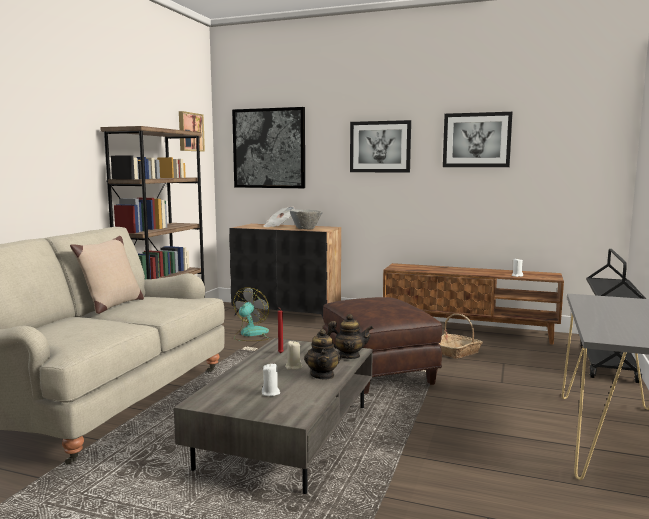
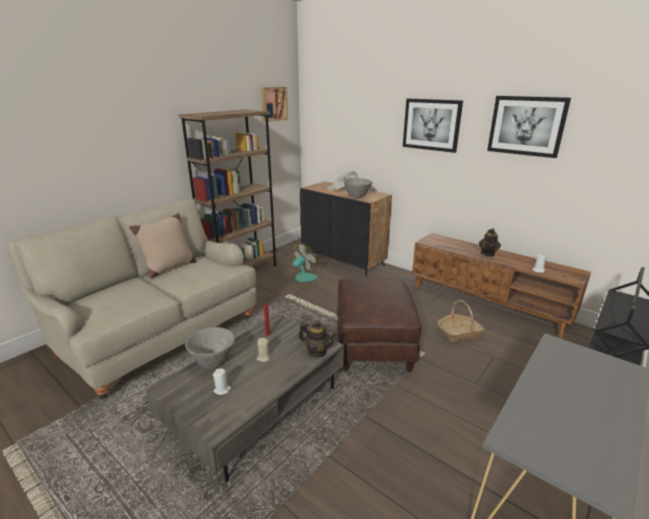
camera: 20 degrees right, 15 degrees up
(236, 377) = (213, 361): none -> grey bowl
(269, 148) = (339, 118): picture -> none
(322, 375) = (277, 375): teapot -> teapot (488, 254)

